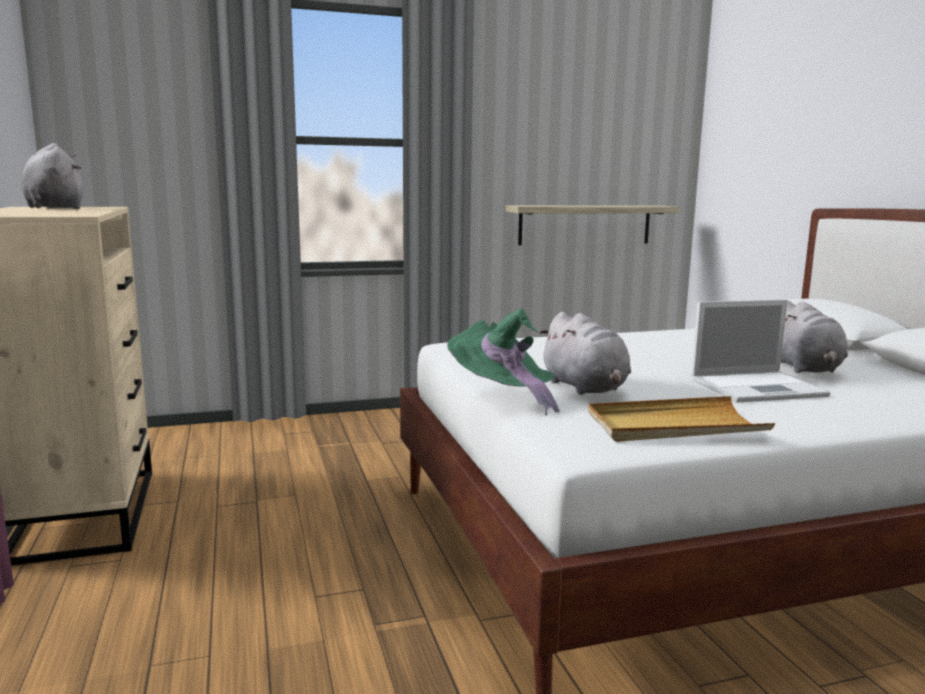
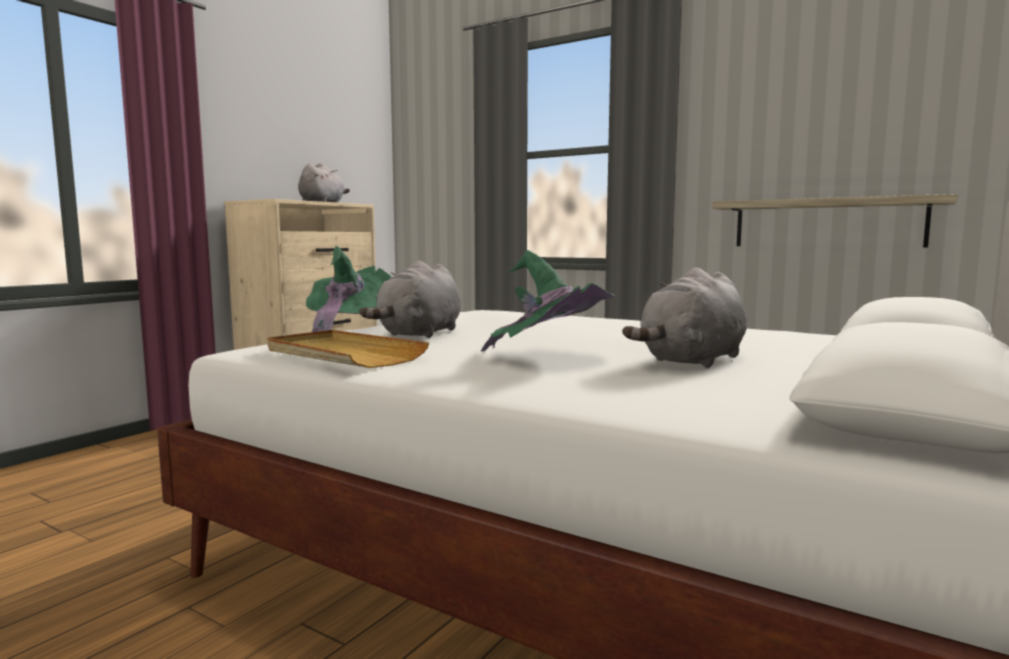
camera: 50 degrees right, 5 degrees down
(759, 387) = (548, 358): laptop -> green hat

